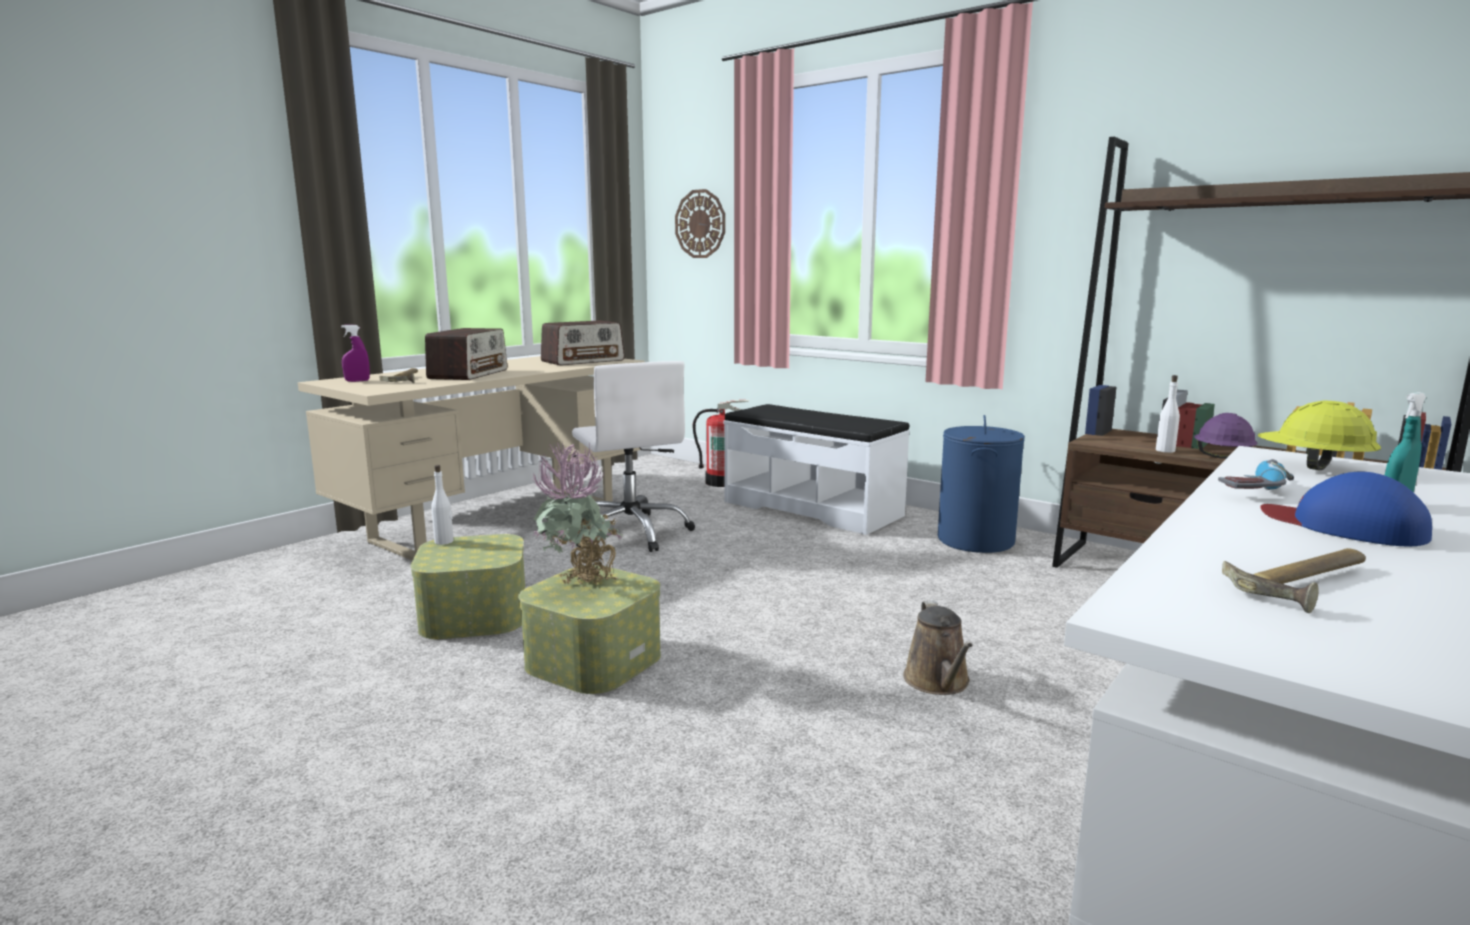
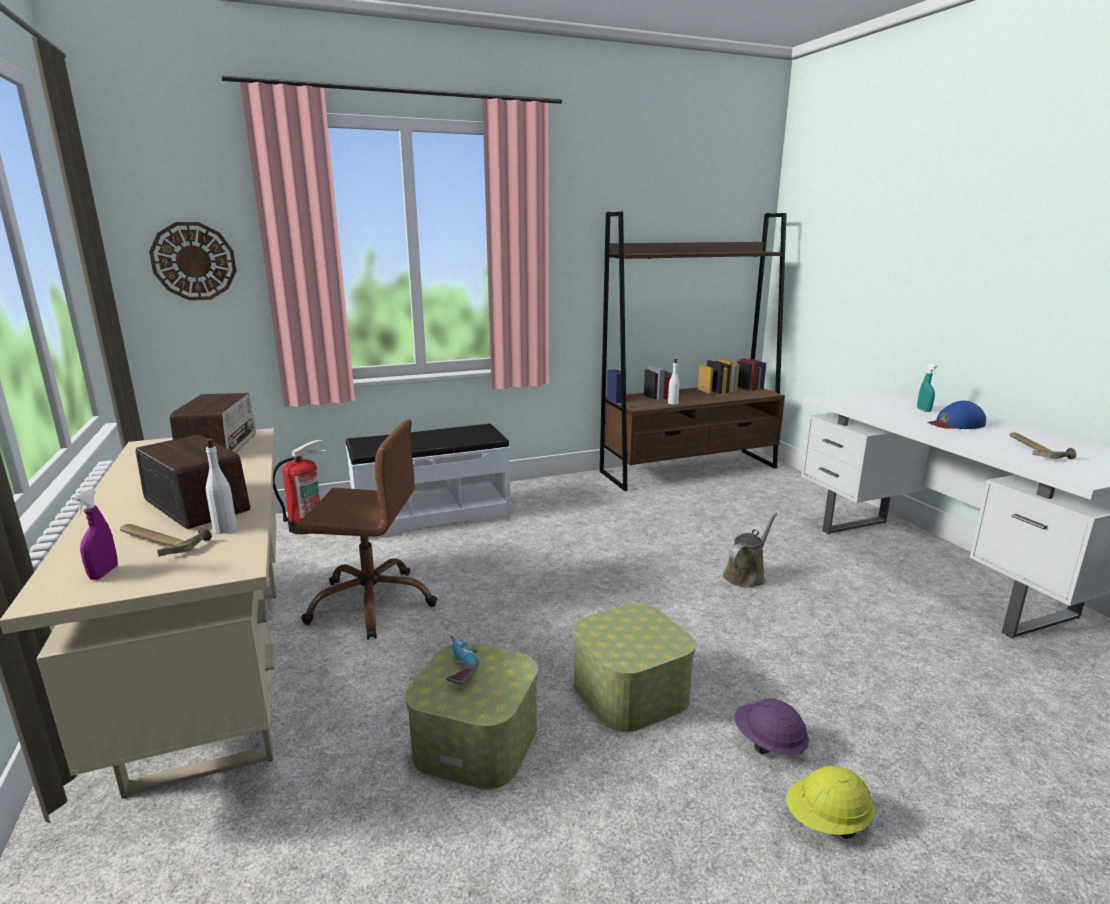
camera: 60 degrees left, 5 degrees up
(444, 541) = (423, 691): white bottle -> white bottle (225, 529)
(581, 587) = (625, 637): potted plant -> none
(632, 533) = (371, 603): white office chair -> brown office chair
(938, 682) = (746, 575): brown watering can -> brown watering can turned 75 degrees counterclockwise
(975, 540) = (563, 493): blue laundry basket -> none
(1222, 457) = (696, 400): purple hard hat -> purple hard hat (768, 744)
(1252, 489) = (893, 417): power drill -> power drill (458, 667)
(1312, 467) = (856, 400): yellow hard hat -> yellow hard hat (827, 822)

